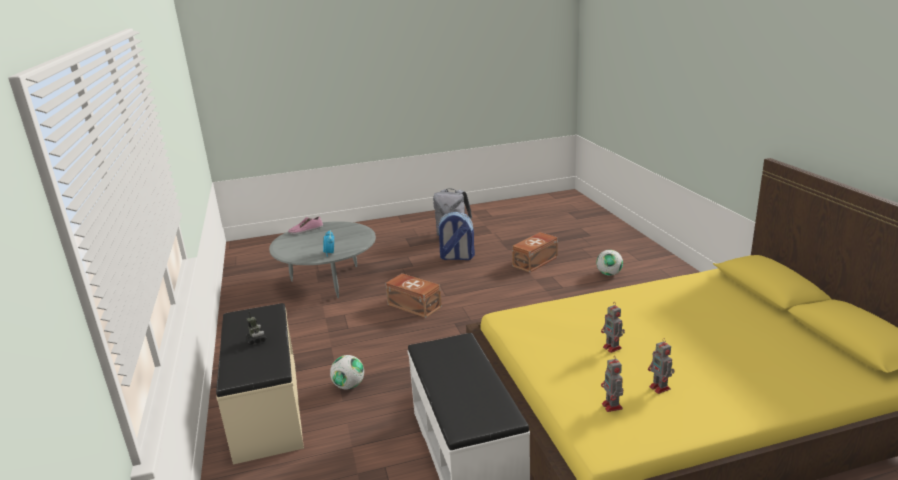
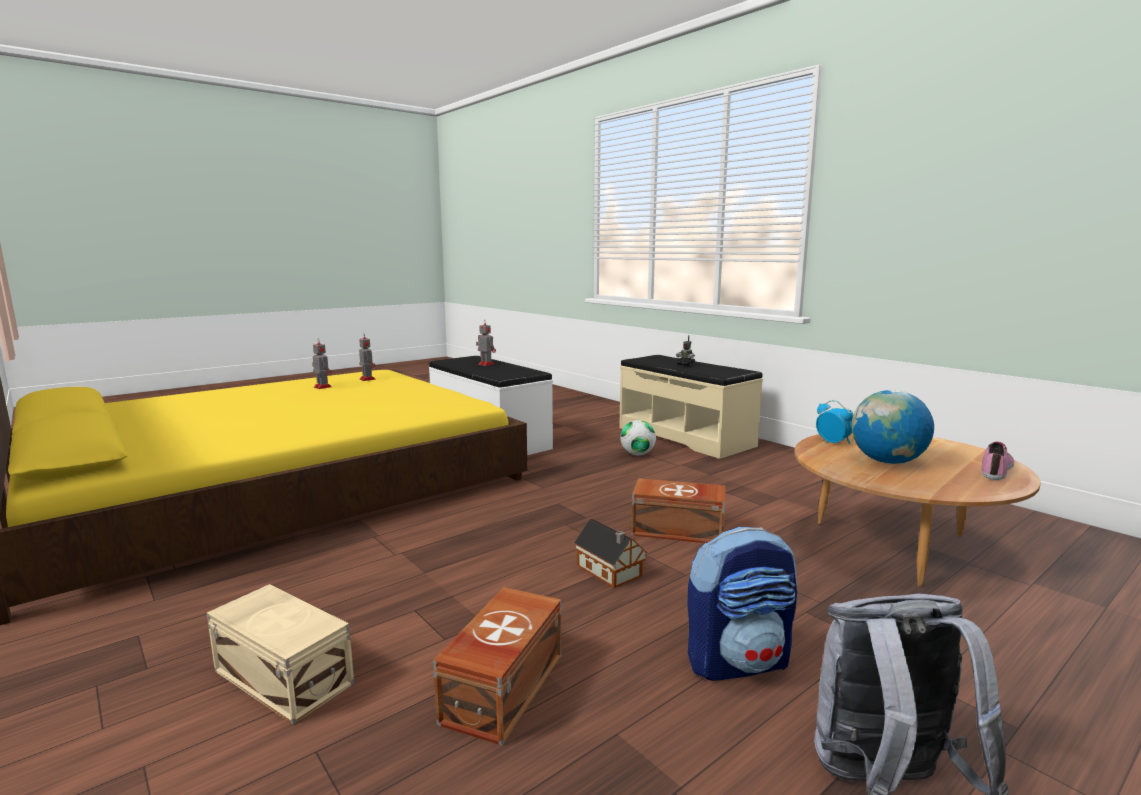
camera: 155 degrees right, 10 degrees down
(328, 281) = (897, 546): grey coffee table -> brown coffee table
(336, 239) = (887, 461): none -> globe
(470, 290) = (610, 572): none -> toy house
(609, 274) = (284, 675): football -> beige storage box
(612, 348) = (355, 397): toy robot -> toy robot (485, 364)

